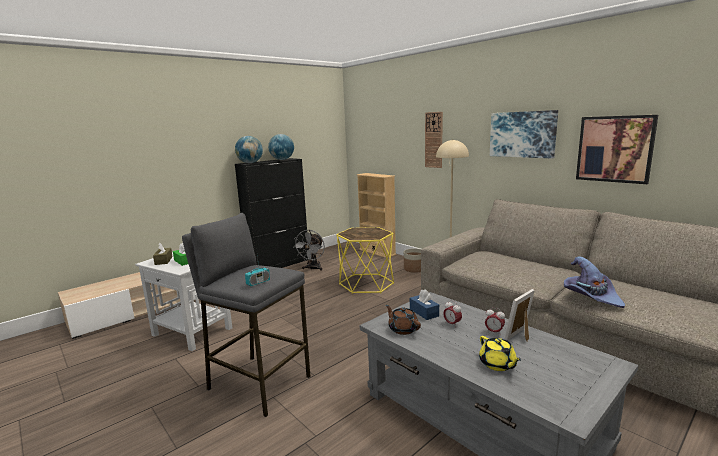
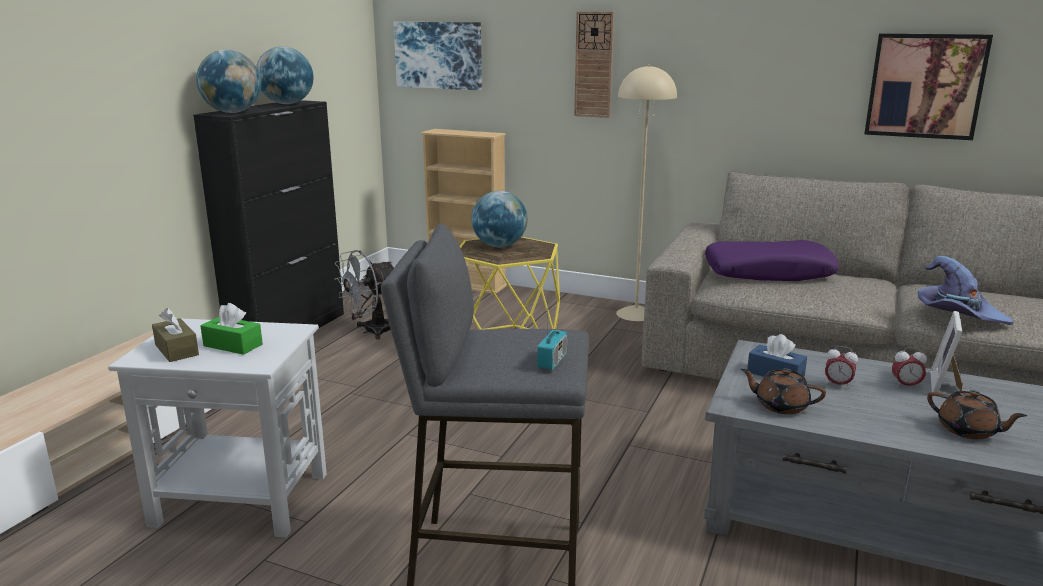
camera: 25 degrees left, 5 degrees up
(312, 268) = (371, 331): grey fan -> grey fan turned 60 degrees clockwise
(363, 231) = (499, 246): none -> globe
(414, 269) = (565, 308): planter -> none
(497, 258) = (768, 273): none -> purple pillow
(497, 364) = (968, 431): yellow teapot -> brown teapot
(522, 134) = (772, 59): picture -> picture (439, 55)

